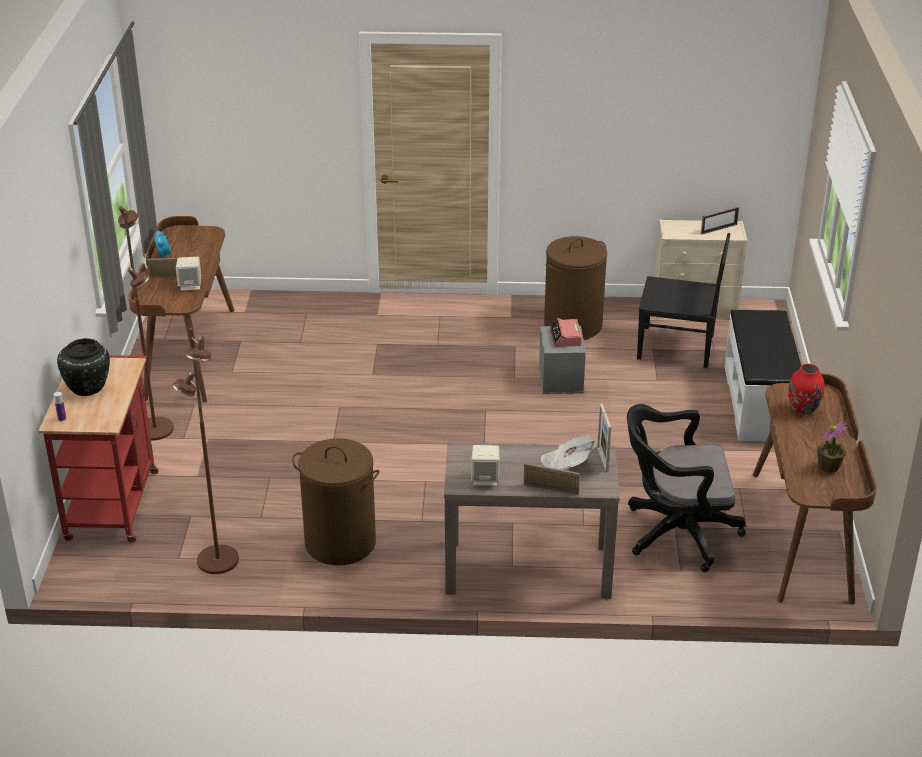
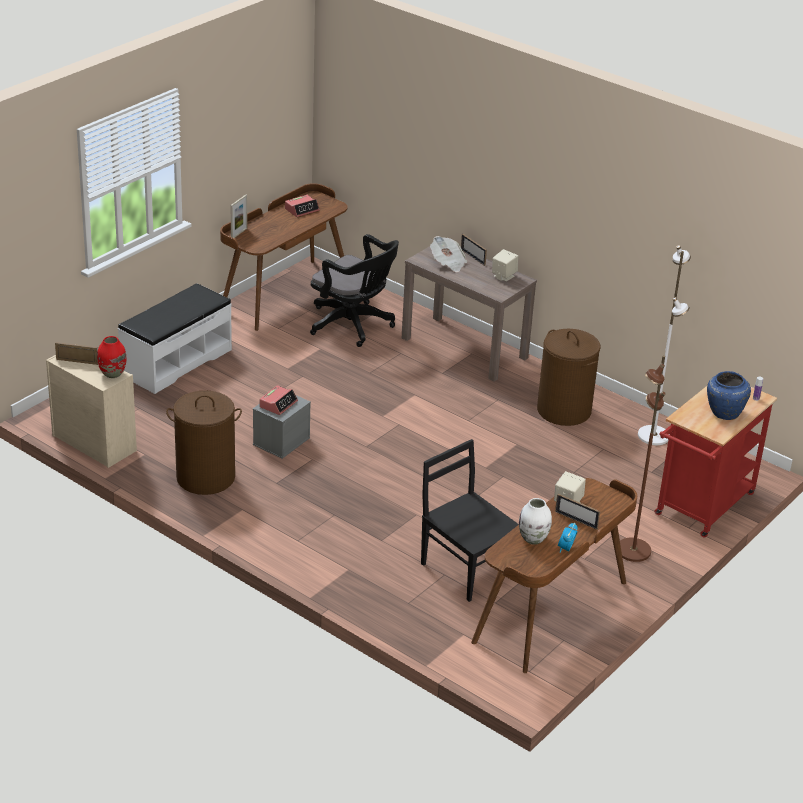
camera: 145 degrees left, 0 degrees up
(88, 388) = (724, 413): black vase -> blue vase
(195, 252) = (533, 539): none -> white vase
(217, 561) = (654, 436): brown floor lamp -> white floor lamp
(602, 459) = (423, 257): picture frame -> picture frame (239, 233)
(678, 347) = (160, 422): black chair -> black chair (466, 568)
(803, 408) = (262, 235): red vase -> red vase (112, 374)
(829, 466) = (302, 210): potted plant -> alarm clock

